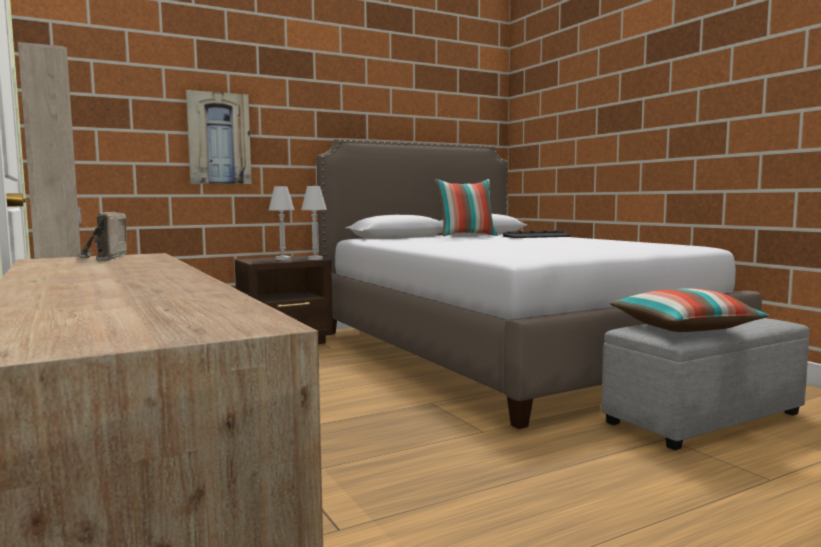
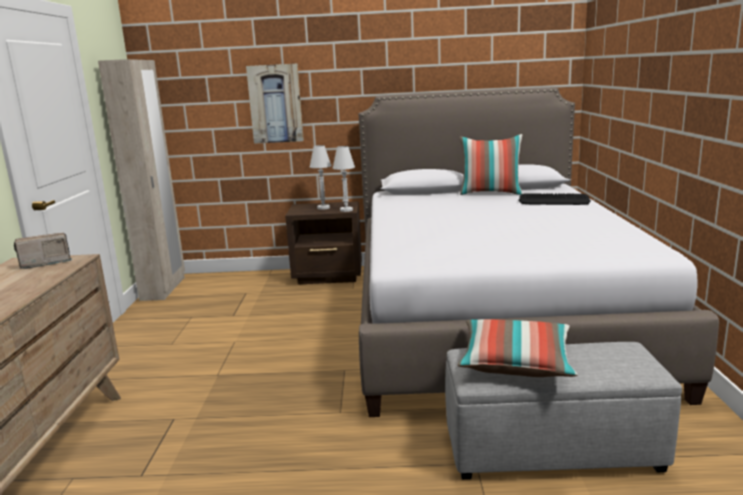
camera: 30 degrees right, 10 degrees up
(101, 258) = (44, 263): radio -> radio turned 45 degrees clockwise

